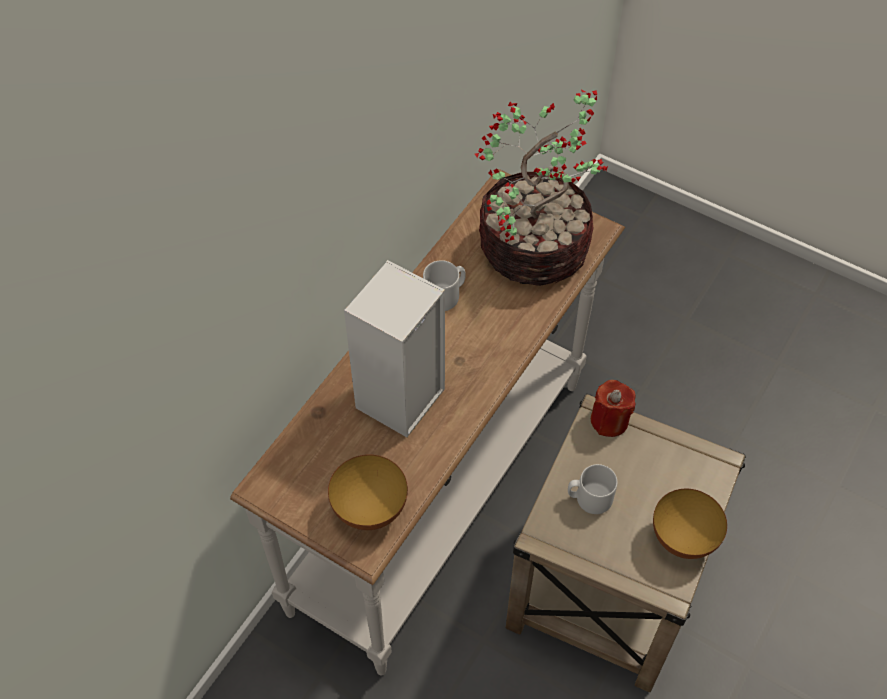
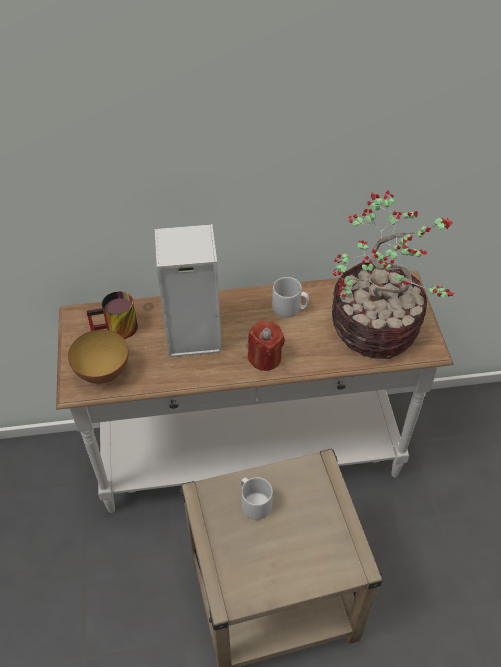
camera: 50 degrees right, 5 degrees down
(323, 461) = (116, 330): none -> mug
(609, 420) = (324, 475): red candle -> red candle (265, 358)
(683, 539) = (275, 582): bowl -> none

